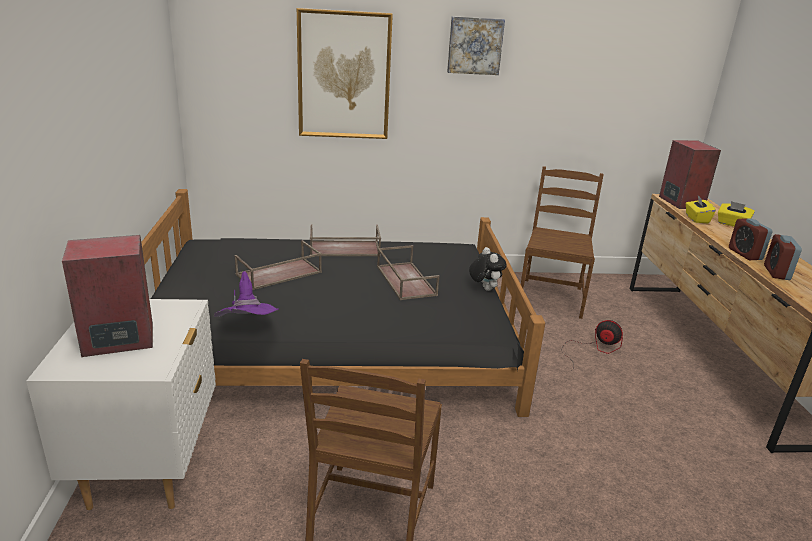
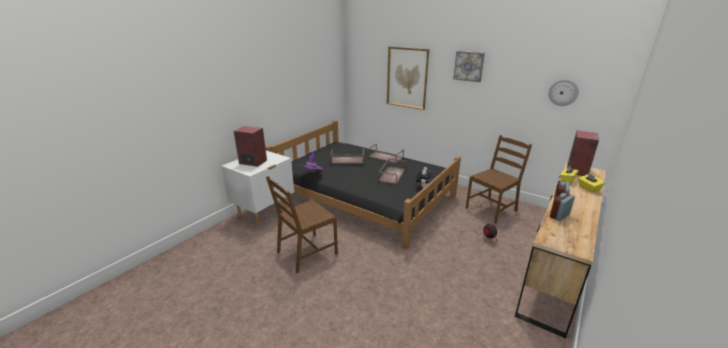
camera: 40 degrees right, 0 degrees up
(629, 83) = (563, 92): none -> wall clock

